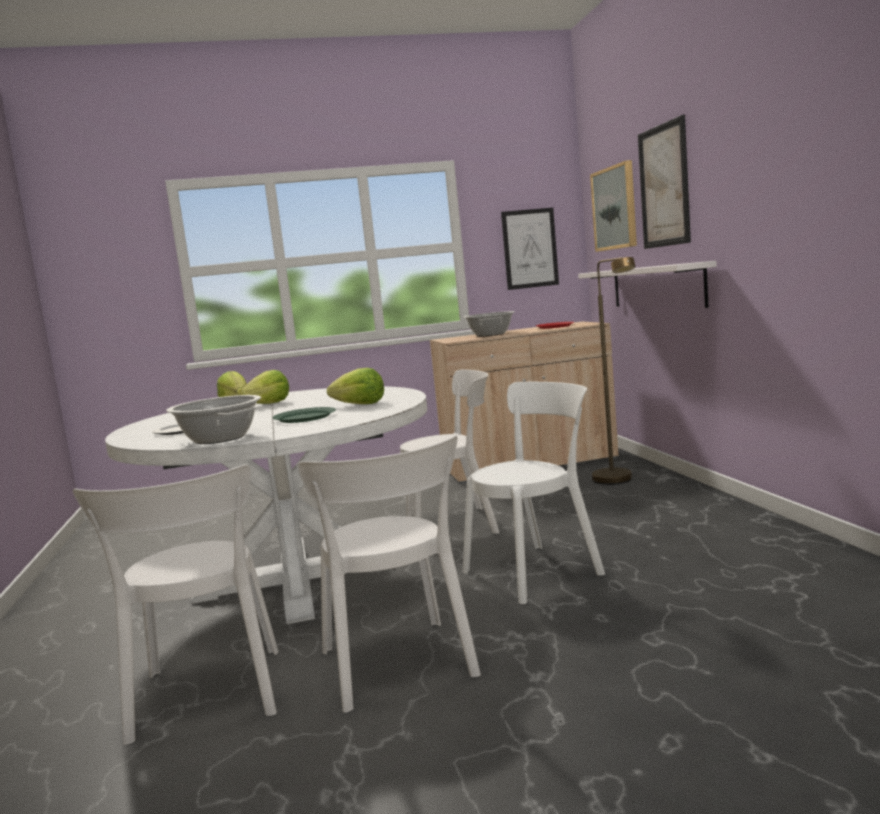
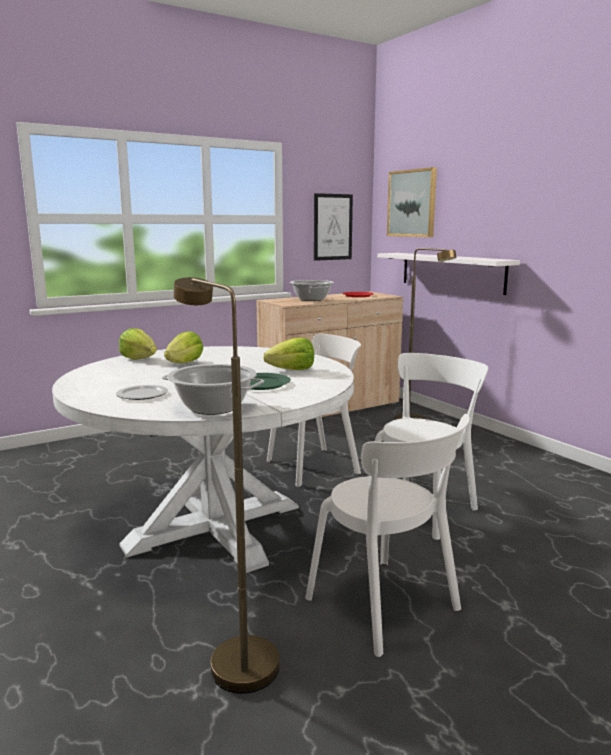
camera: 20 degrees left, 5 degrees up
(207, 697) = (234, 657): white chair -> brown floor lamp
(664, 186) = (471, 194): picture -> none

